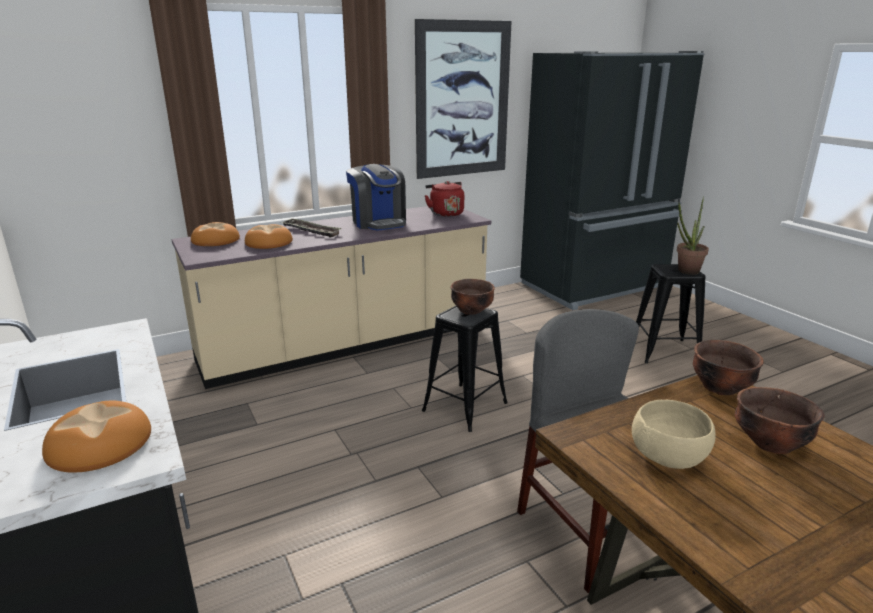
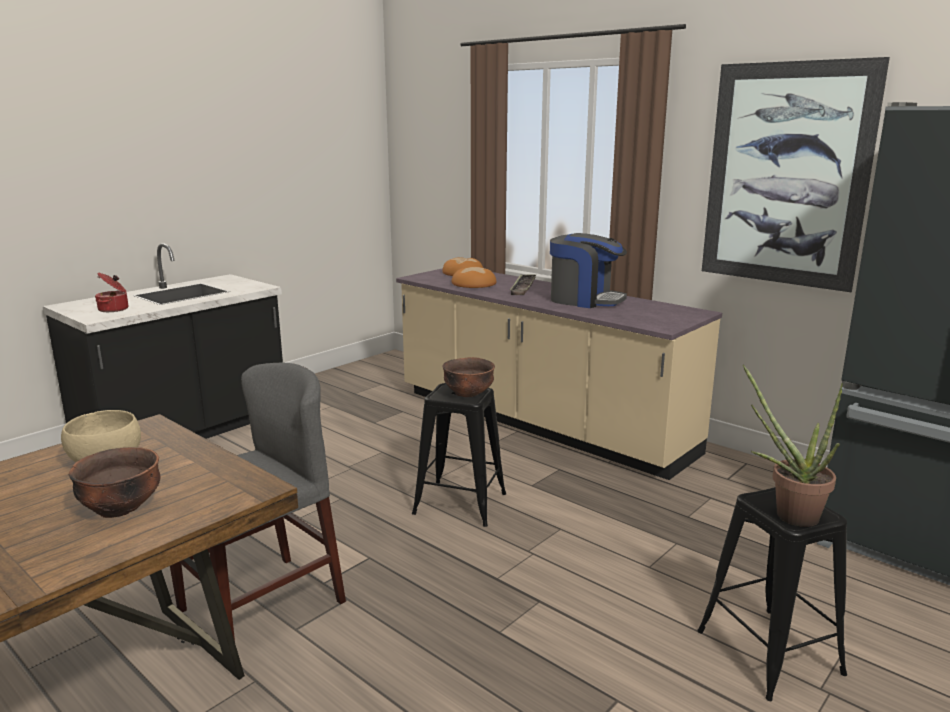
camera: 70 degrees right, 5 degrees down
(100, 443) = (114, 309): bread -> cooking pot
(378, 222) = (585, 300): coffee machine -> coffee machine turned 105 degrees counterclockwise
(445, 213) = (666, 315): red kettle -> none
(720, 387) = (244, 486): brown bowl -> none

